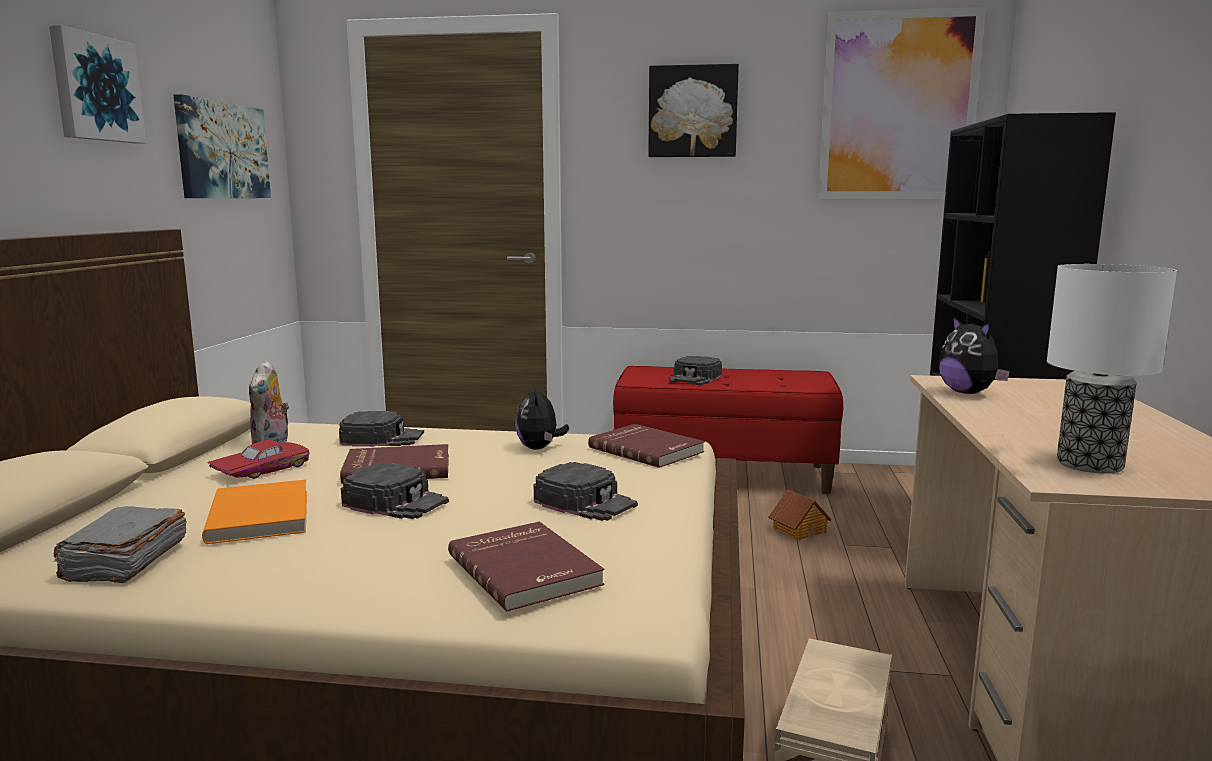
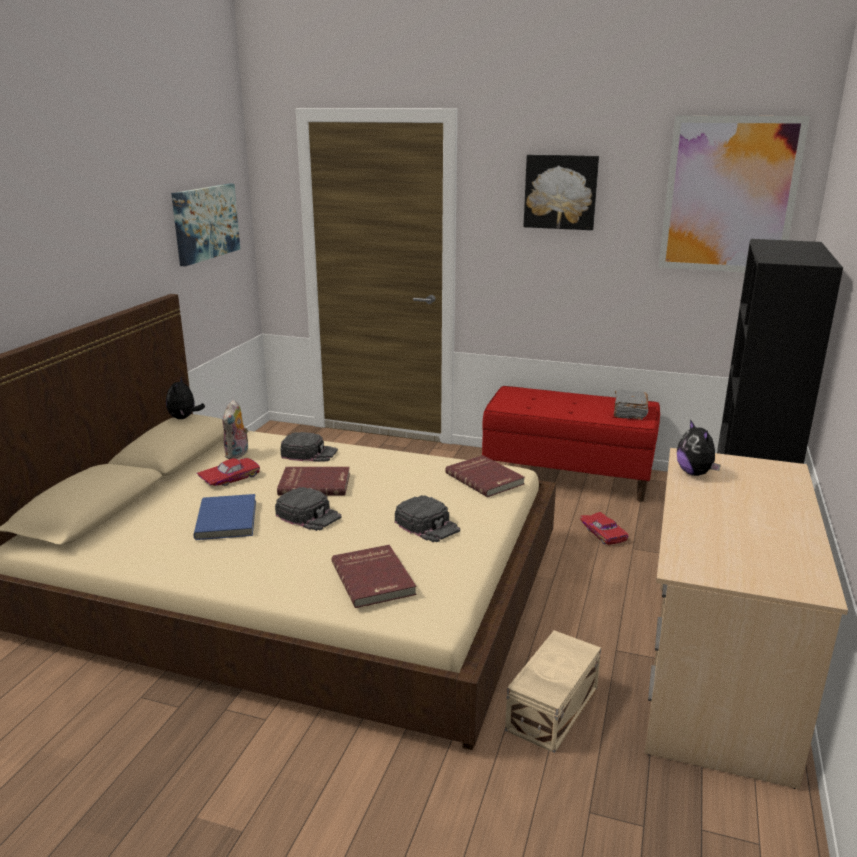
camera: 10 degrees right, 10 degrees up
(95, 88) = (121, 207): picture -> none
(124, 562) = (151, 549): grey book -> grey book (629, 412)
(262, 515) = (228, 519): orange book -> blue book
(539, 448) = (412, 471): plush toy -> plush toy (184, 418)
(695, 378) = (548, 404): black cap -> none
(798, 530) = (604, 533): toy house -> red toy car
(1088, 464) = (714, 557): table lamp -> none

